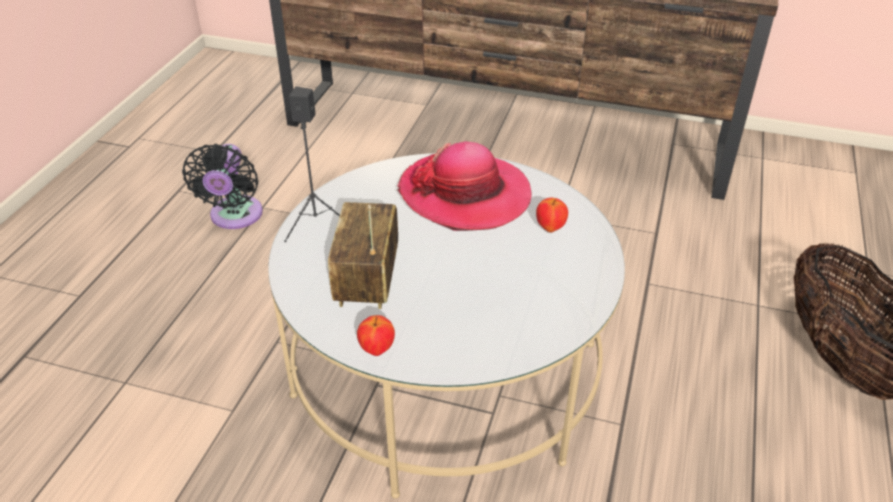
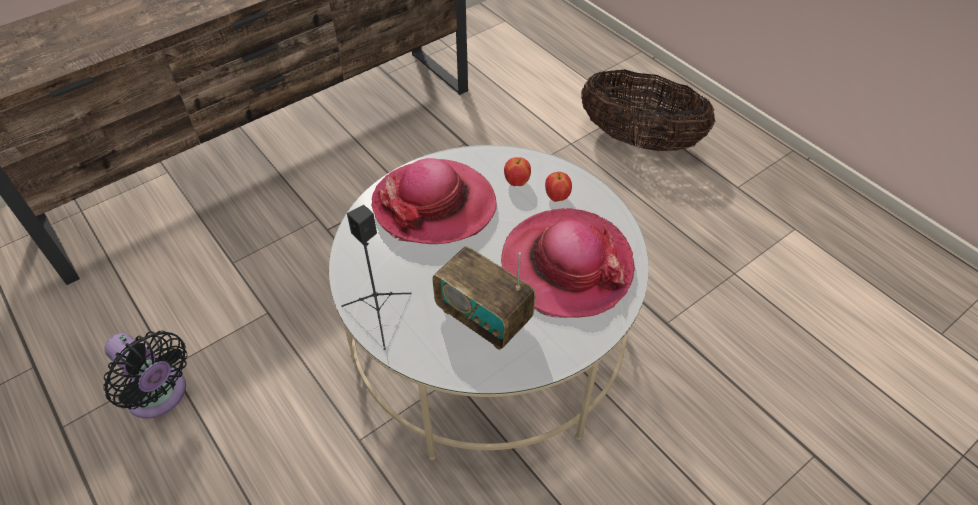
camera: 55 degrees left, 10 degrees up
(377, 349) = (565, 350): apple -> apple (557, 197)
(480, 306) = (566, 266): none -> hat

